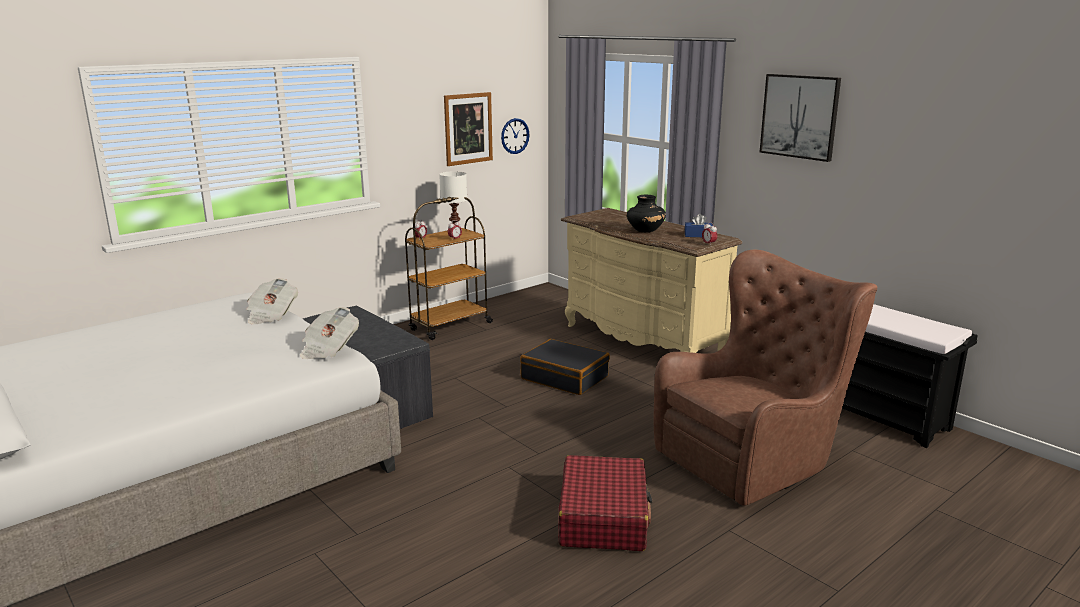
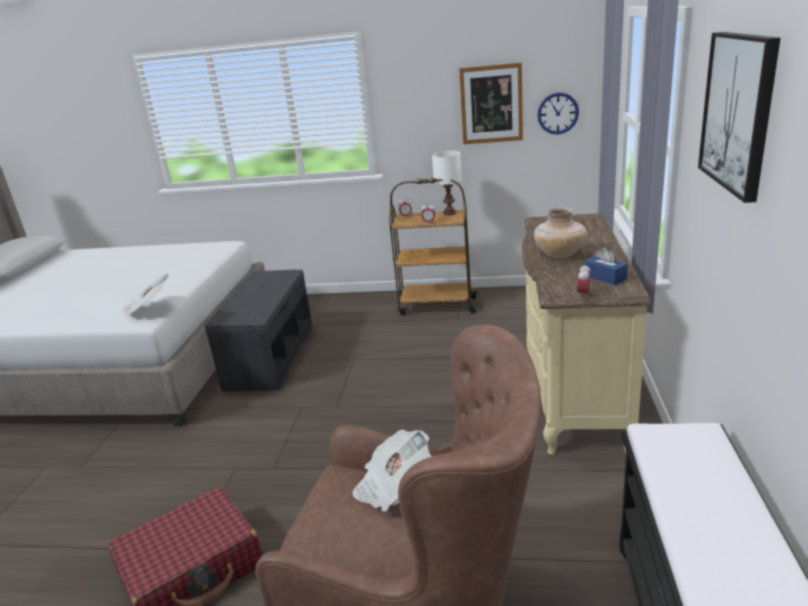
camera: 50 degrees right, 5 degrees up
(271, 315) = (198, 265): newspaper -> newspaper (393, 486)
(565, 377) = (429, 398): black suitcase -> none
(645, 231) = (559, 255): black vase -> beige vase

